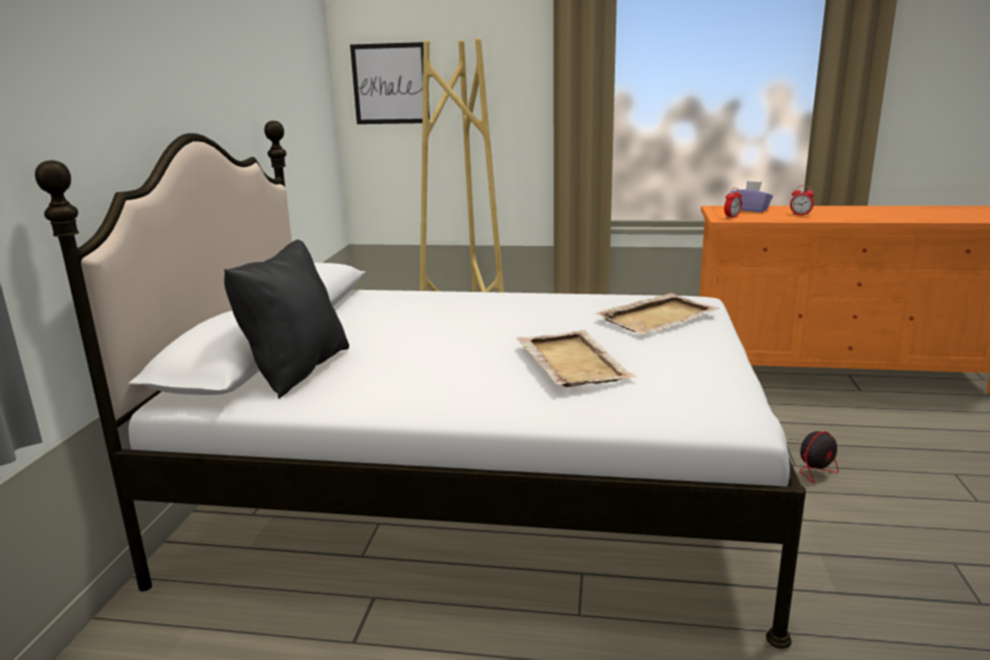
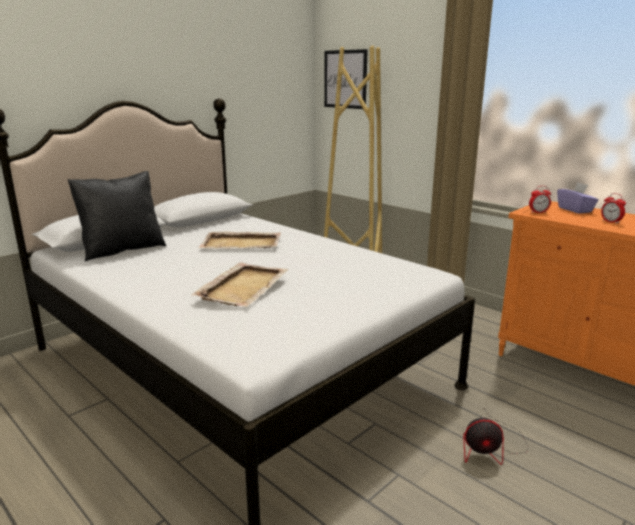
camera: 35 degrees right, 0 degrees up
(658, 317) = (371, 276): beige tray -> beige tray (242, 243)

